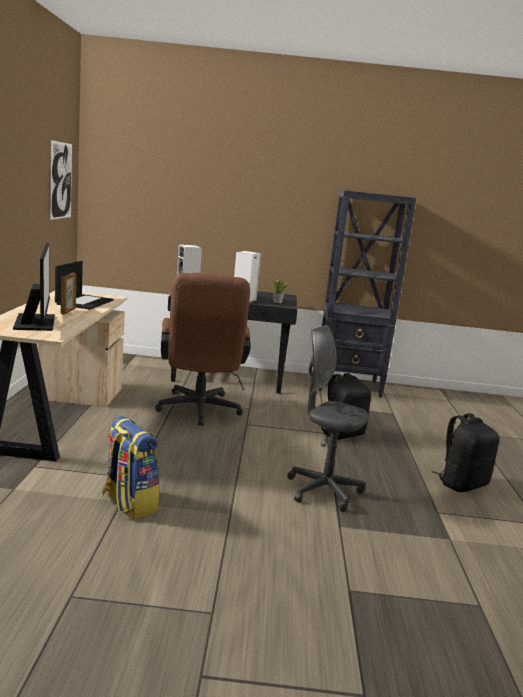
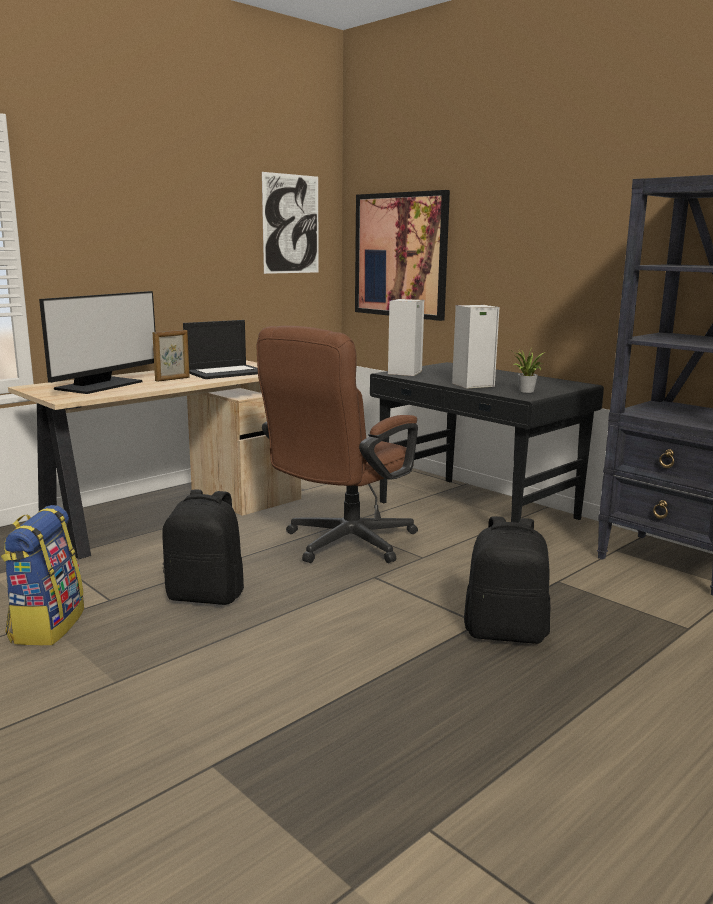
camera: 45 degrees right, 0 degrees up
(139, 208) = (400, 255): none -> picture
(323, 491) = (296, 704): grey office chair -> none
(462, 484) = (597, 803): black backpack -> black backpack (206, 596)

